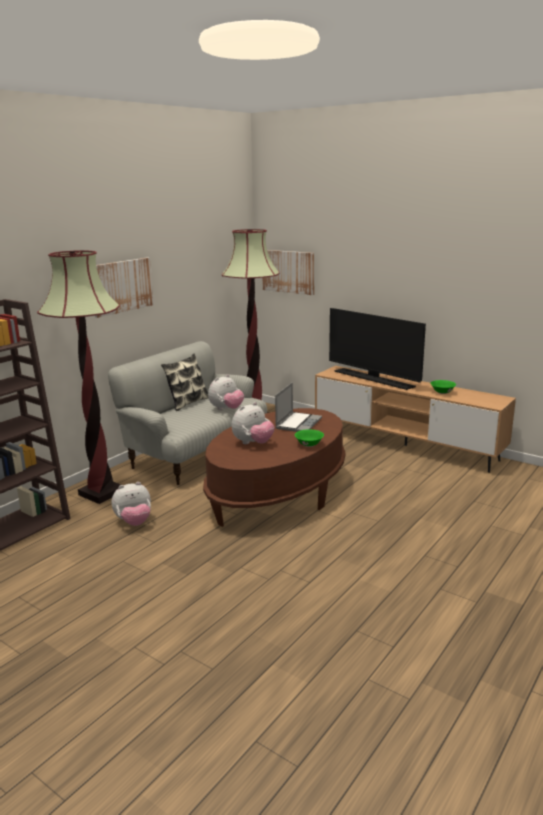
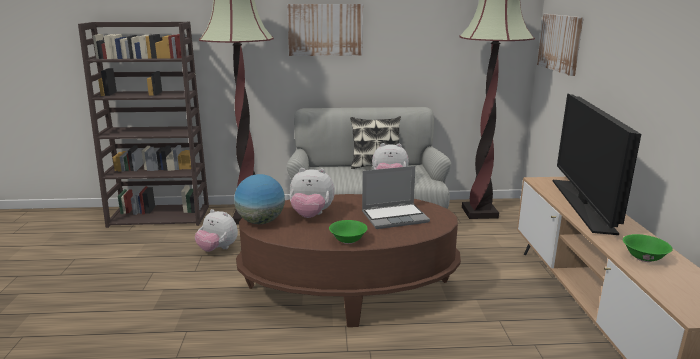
camera: 50 degrees right, 0 degrees up
(234, 460) = (261, 222): none -> globe

